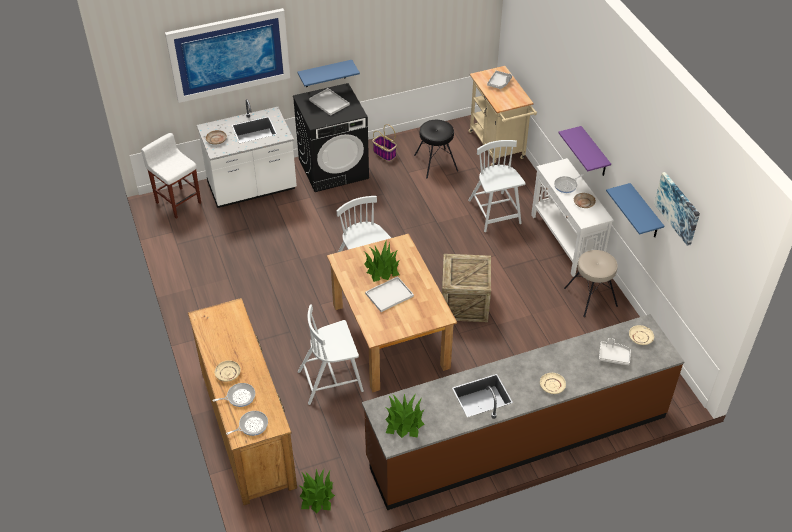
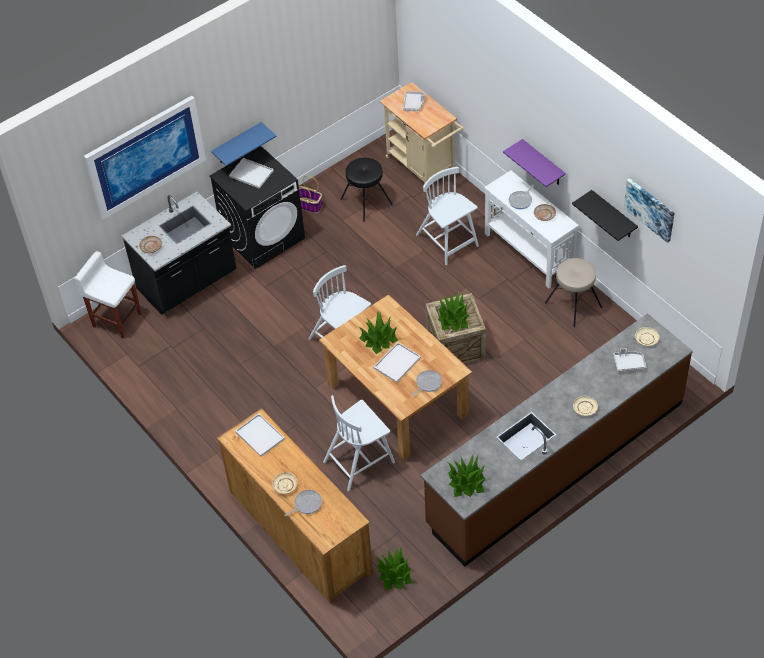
camera: 15 degrees left, 5 degrees up
(228, 322) = (261, 436): none -> white tray
(251, 425) = (331, 527): frying pan -> frying pan (427, 383)
(252, 188) = (187, 282): white counter -> black counter
(464, 273) = (453, 318): none -> potted plant
(645, 212) = (613, 215): blue shelf -> black shelf

